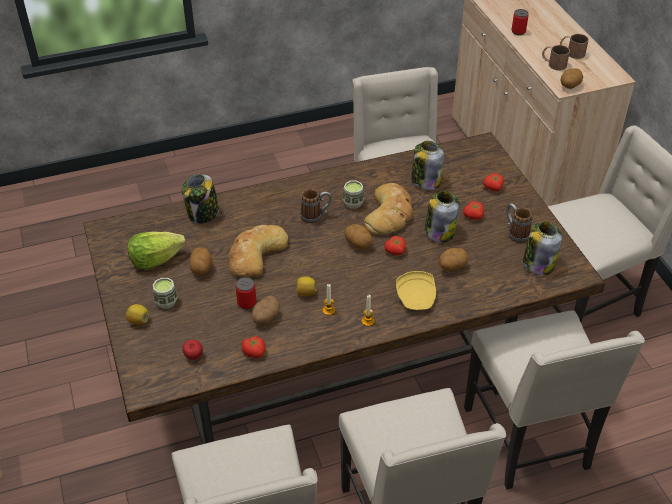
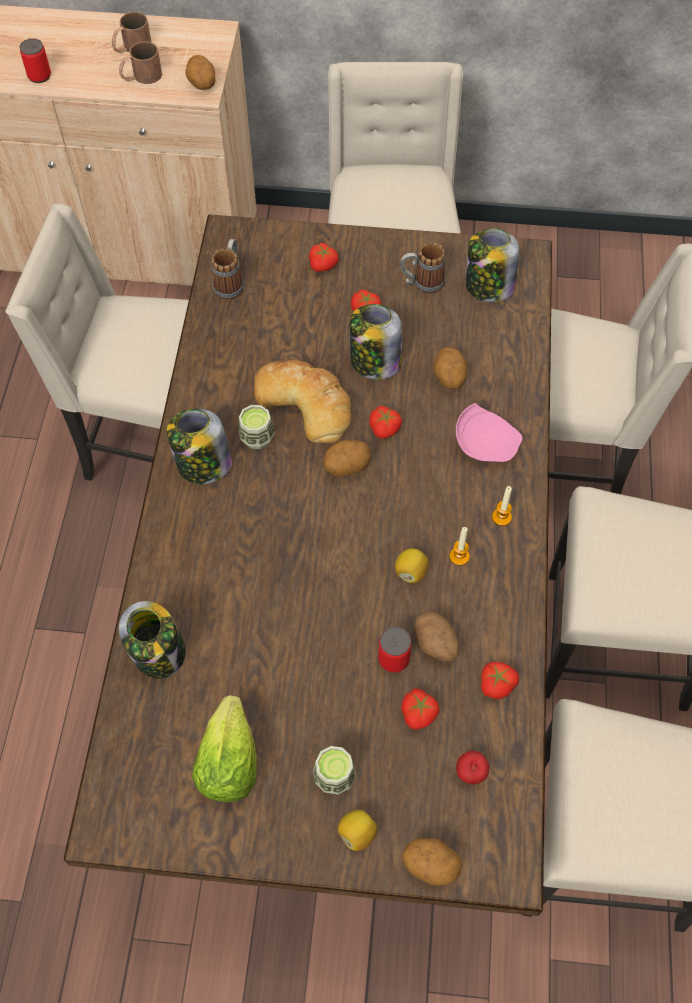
camera: 65 degrees left, 15 degrees up
(201, 269) = (287, 698): potato -> potato (430, 865)
(219, 324) = (419, 713): none -> tomato
(255, 254) = (295, 609): bread -> none
(315, 216) = (257, 496): mug -> mug (230, 282)
(417, 298) = (485, 442): yellow plate -> pink plate
(425, 181) = (263, 332): jar -> jar (203, 465)

